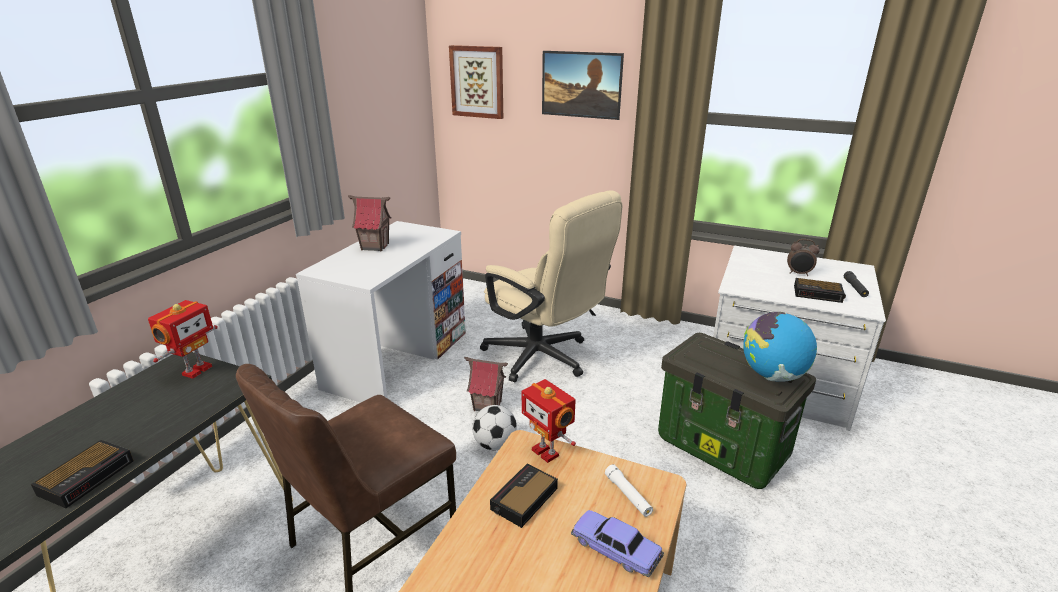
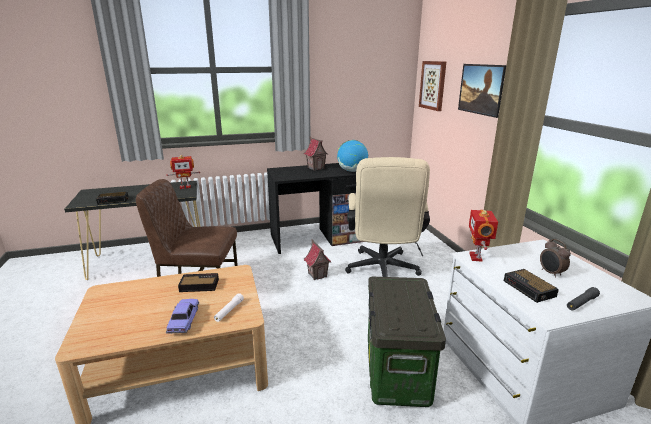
camera: 50 degrees right, 5 degrees down
(397, 359) = (317, 238): white desk -> black desk
(495, 444) = (291, 291): football -> none
(546, 452) = (240, 278): toy robot -> toy robot (477, 257)
(772, 375) = (411, 319): globe -> globe (352, 171)

